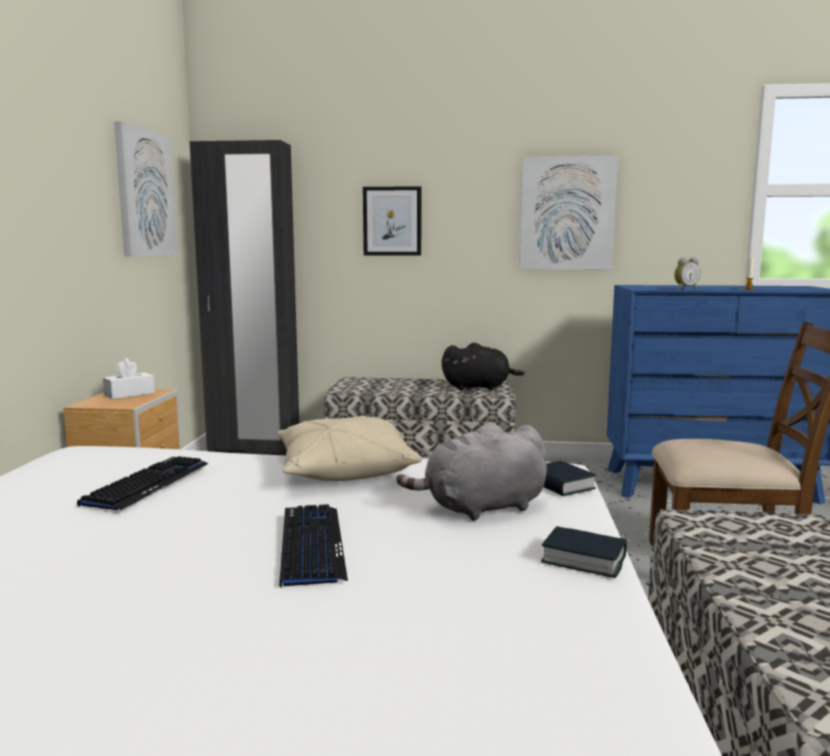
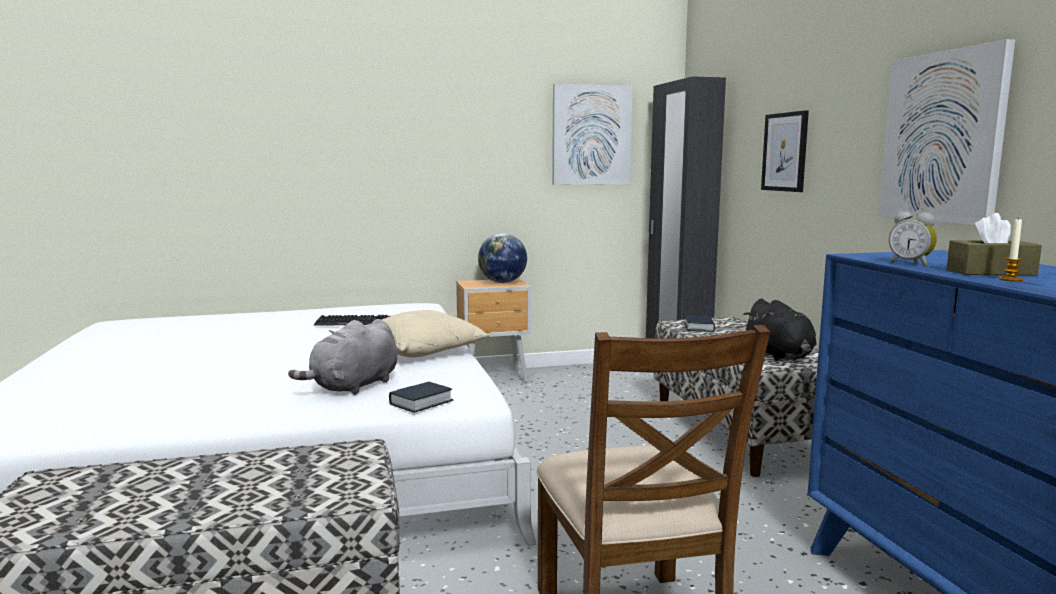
camera: 70 degrees right, 0 degrees up
(129, 394) = (502, 282): white tissue box -> globe
(311, 545) = (271, 360): keyboard -> none
(481, 508) = (353, 387): grey plush toy -> grey plush toy turned 105 degrees counterclockwise
(583, 559) = (256, 416): book -> book (699, 327)
(721, 288) = (990, 272): none -> brown tissue box

